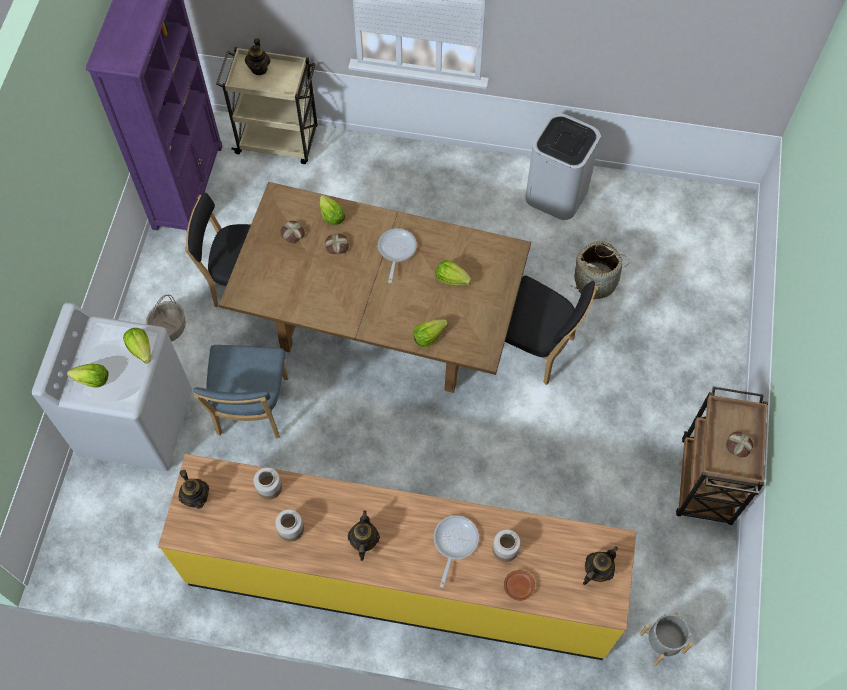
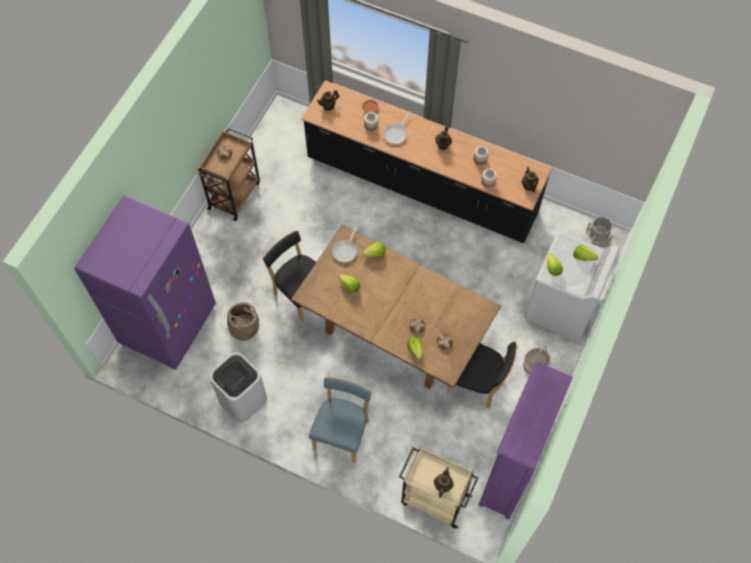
camera: 165 degrees left, 0 degrees up
(251, 410) = (488, 298): blue chair -> blue chair (342, 433)
(396, 251) = (379, 314): frying pan -> frying pan (346, 250)
(400, 579) = (421, 187): yellow counter -> black counter
(662, 642) = (294, 128): grey planter -> grey planter (596, 239)
(701, 261) = (168, 324): none -> purple fridge

